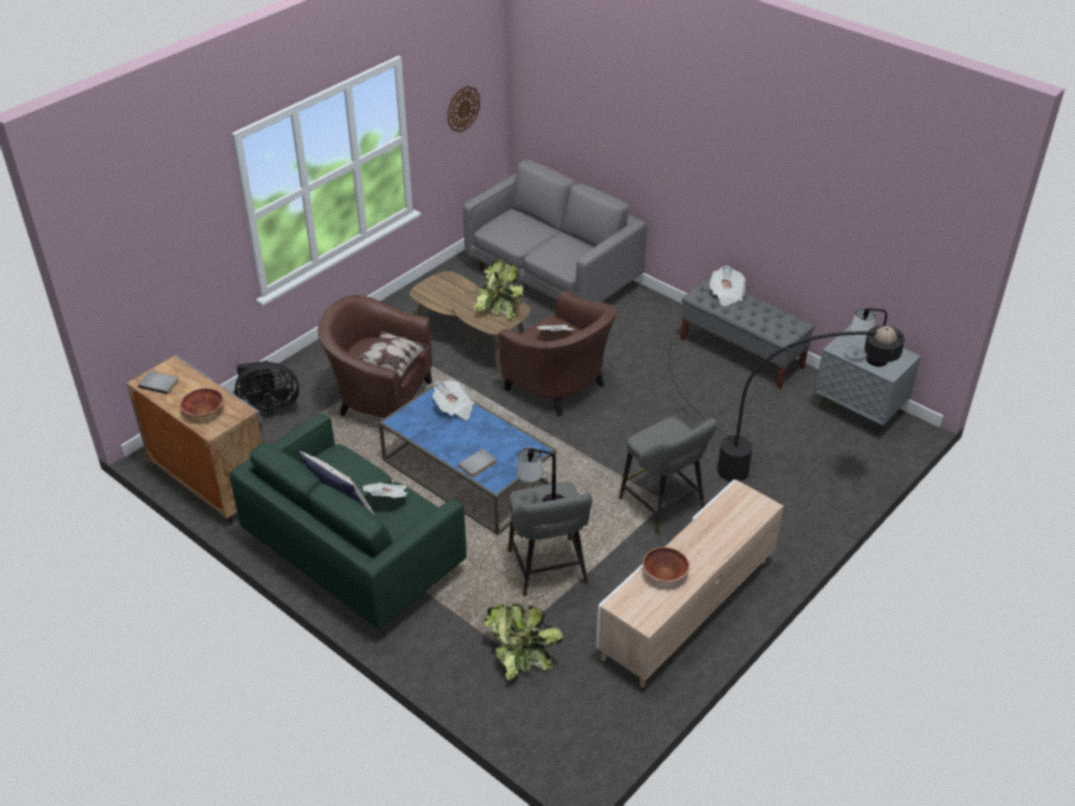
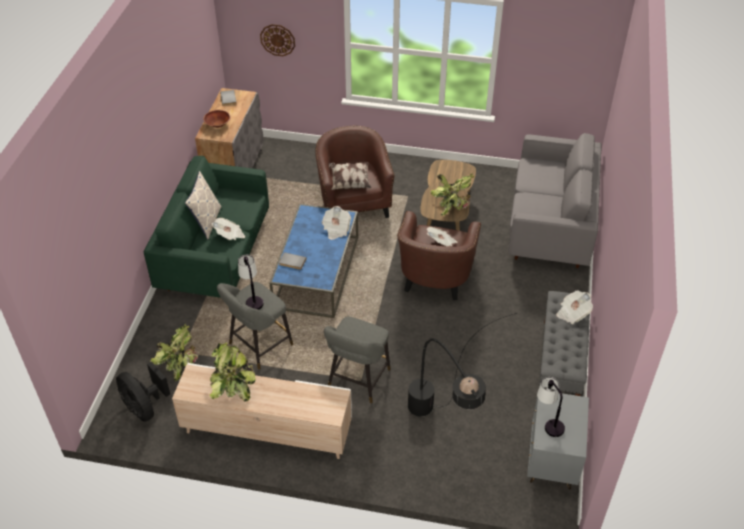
camera: 60 degrees right, 5 degrees up
(268, 407) = (310, 163): black fan -> black fan (144, 407)
(463, 108) = (560, 69): wall clock -> wall clock (277, 40)
(664, 573) = (233, 385): brown bowl -> potted plant

